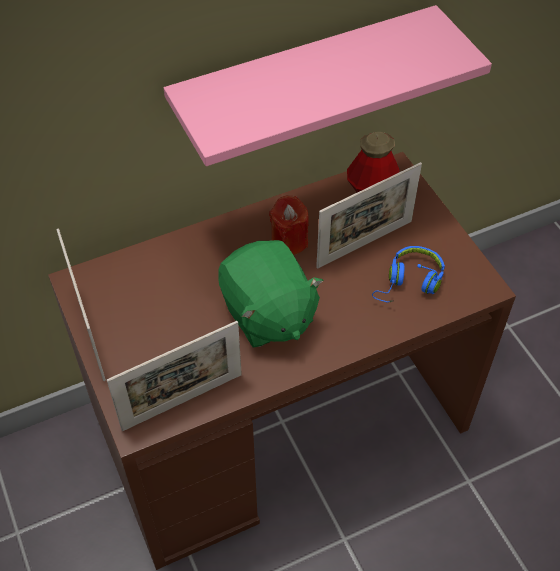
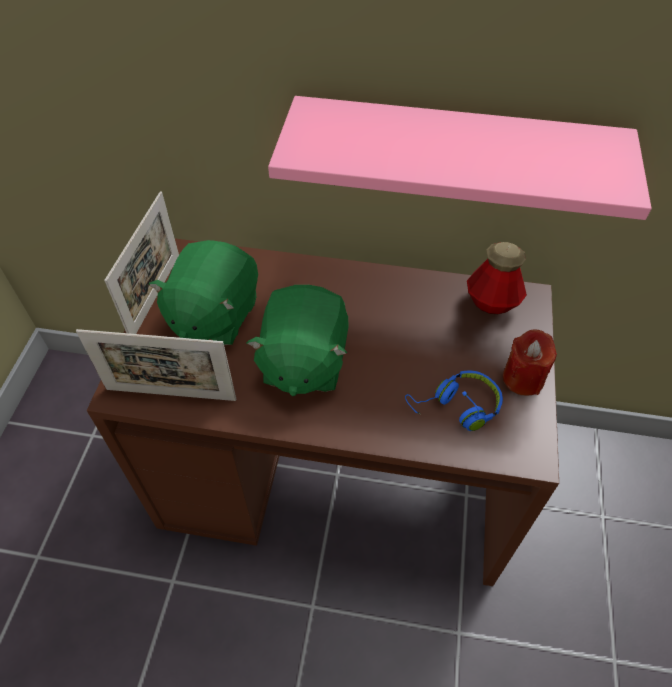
camera: 35 degrees right, 0 degrees up
(158, 318) = (214, 315): none -> green plush toy
(289, 241) = (376, 310): red candle -> red candle (523, 378)
(365, 244) = (443, 348): picture frame -> none

